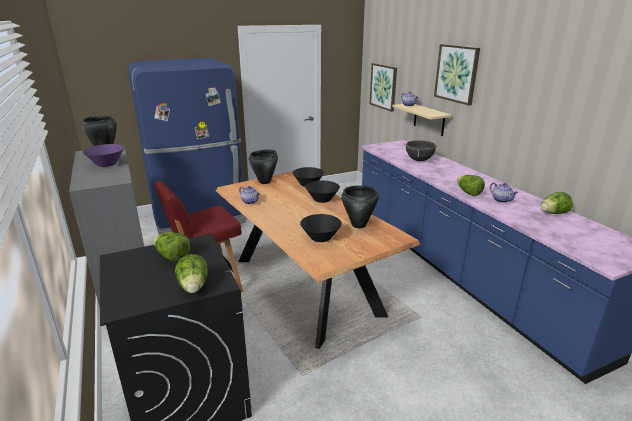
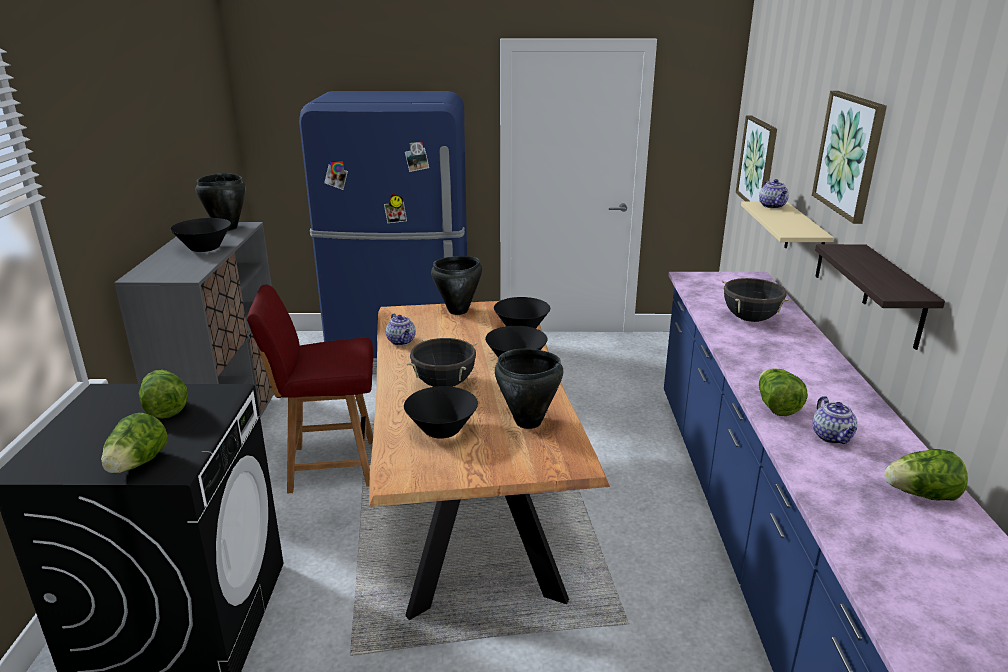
camera: 25 degrees right, 0 degrees up
(107, 164) = (204, 248): purple bowl -> black bowl
(297, 217) = (444, 384): none -> black cooking pot
(500, 135) = (895, 297): none -> shelf

